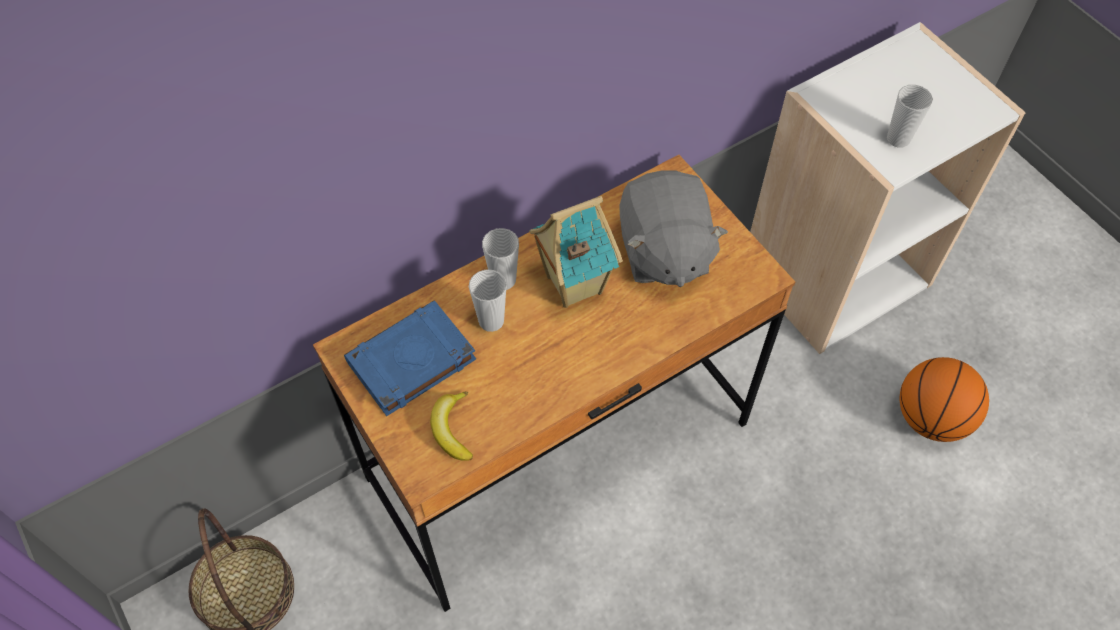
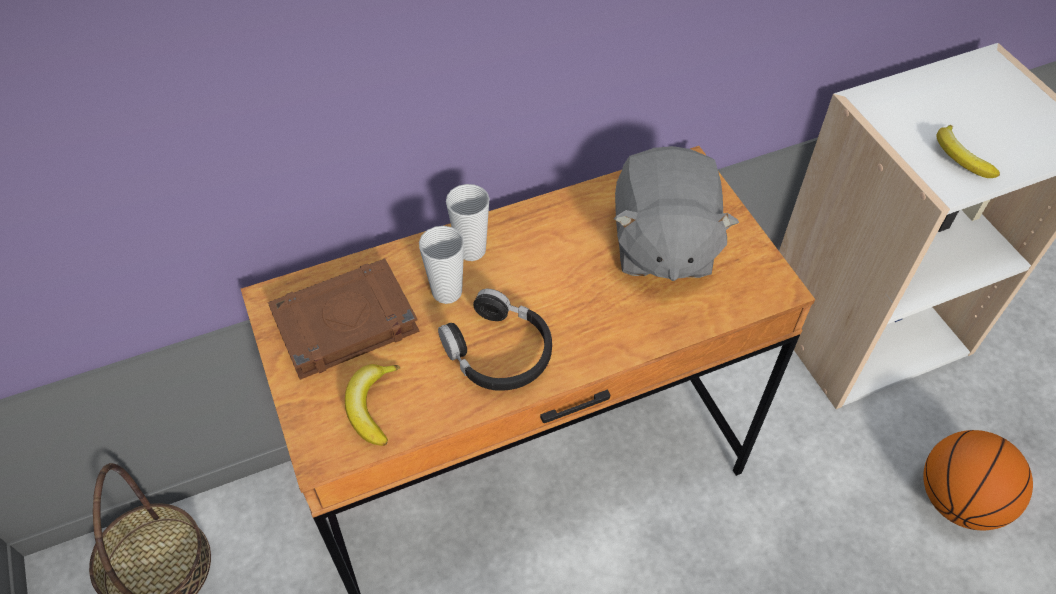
camera: 10 degrees right, 5 degrees down
(410, 362) = (344, 324): blue book -> brown book
(546, 367) = (498, 352): none -> black headphones
(572, 285) = (549, 266): toy house -> none
(898, 139) = (959, 158): cup -> banana

